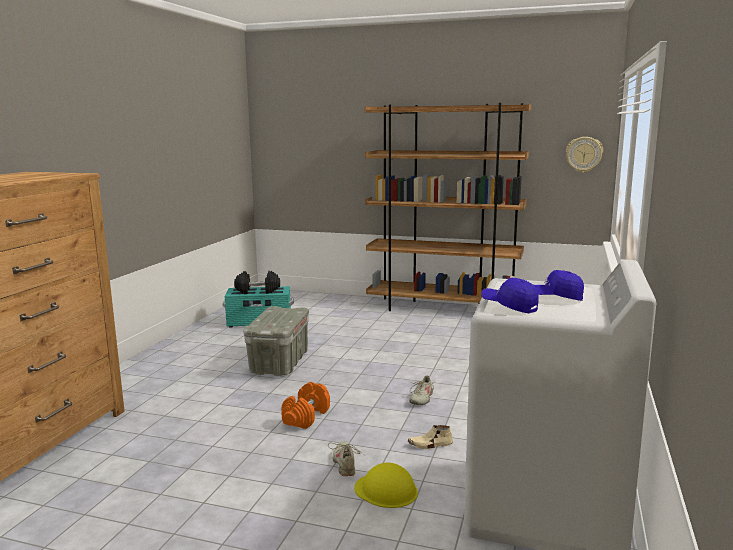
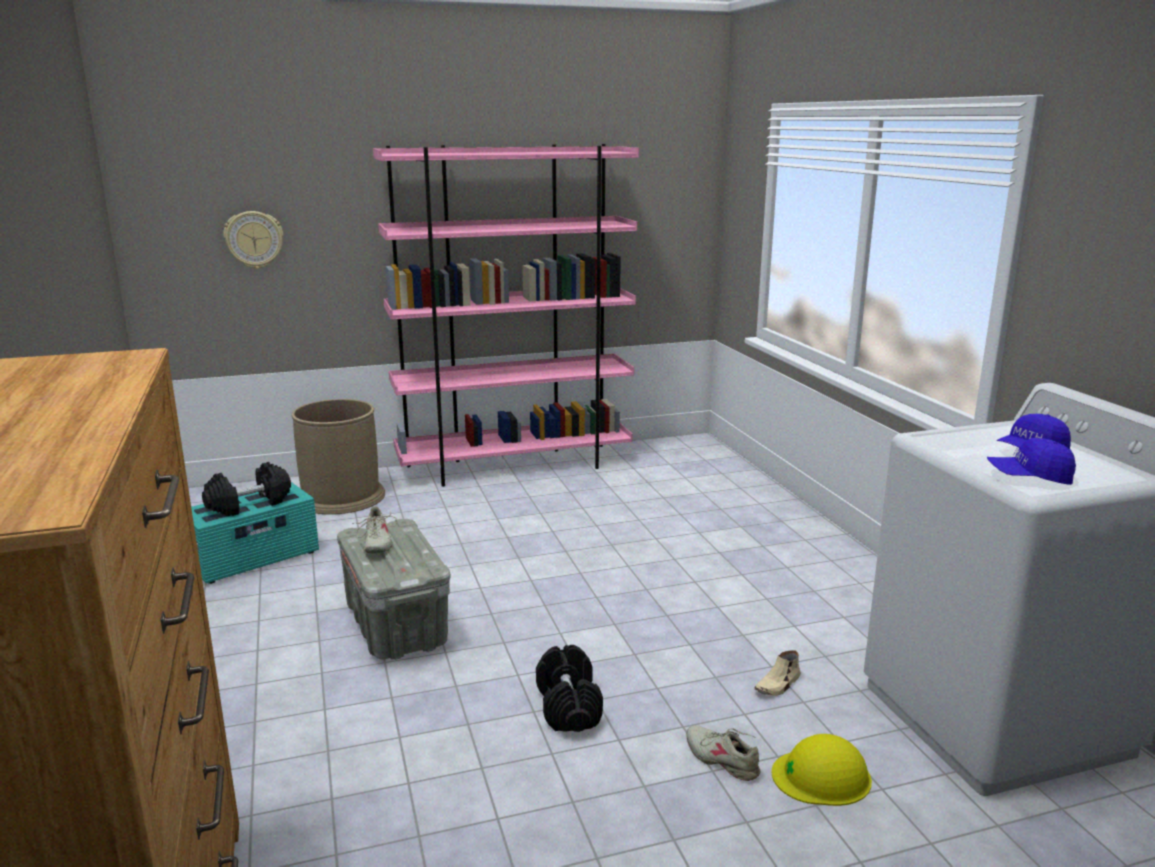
camera: 35 degrees left, 5 degrees up
(306, 417) = (568, 706): orange dumbbell -> black dumbbell
(332, 305) = (341, 496): none -> brown trash can
(421, 398) = (675, 618): beige shoe -> beige shoe (376, 543)
(443, 309) = (515, 466): brown bookcase -> pink bookcase
(584, 154) = (683, 217): wall clock -> wall clock (254, 239)

